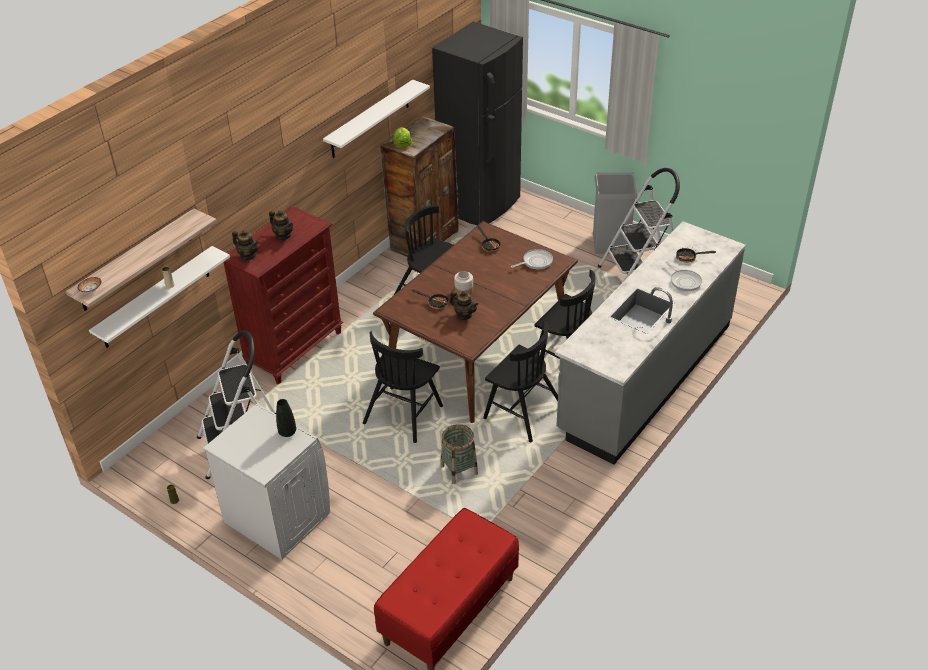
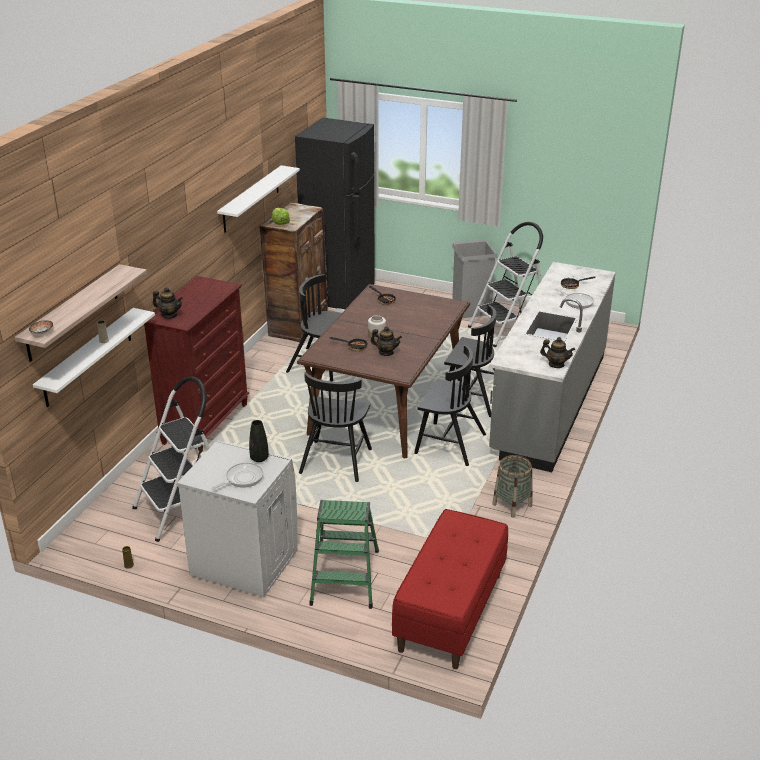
camera: 15 degrees left, 10 degrees down
(283, 235) = (198, 297): teapot -> teapot (556, 364)
(365, 550) = (345, 576): none -> green step ladder
(459, 470) = (409, 497): basket -> basket (512, 505)
(535, 262) = (433, 307): frying pan -> frying pan (242, 478)

